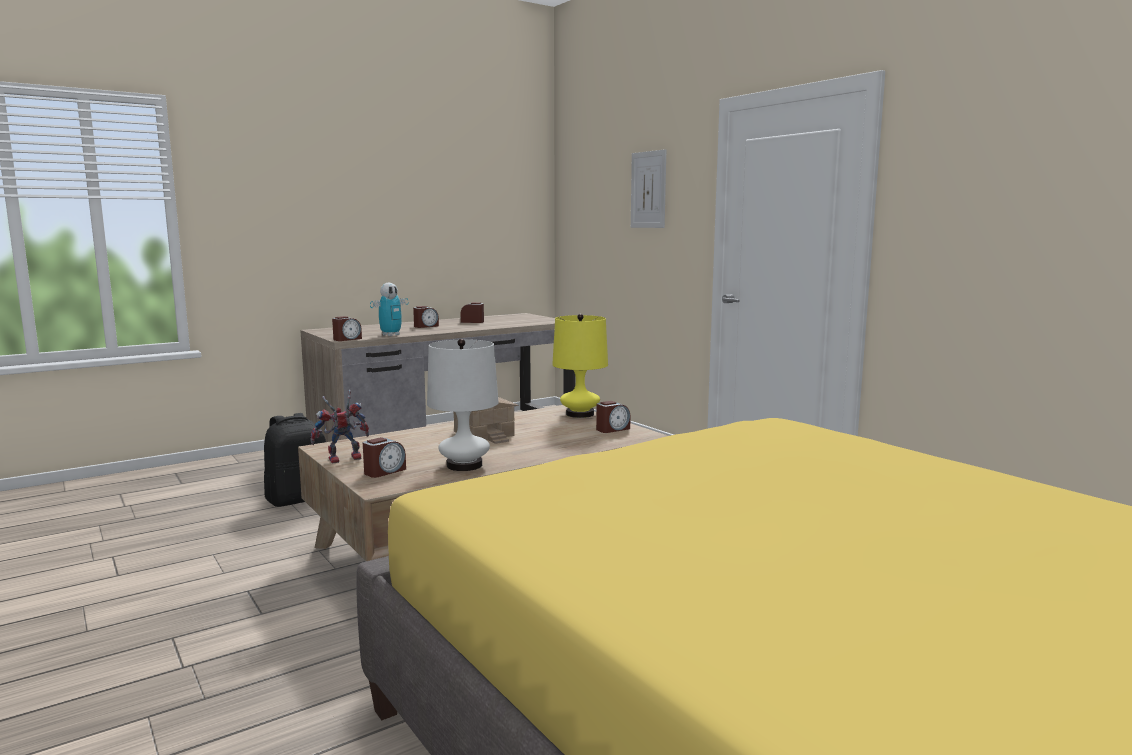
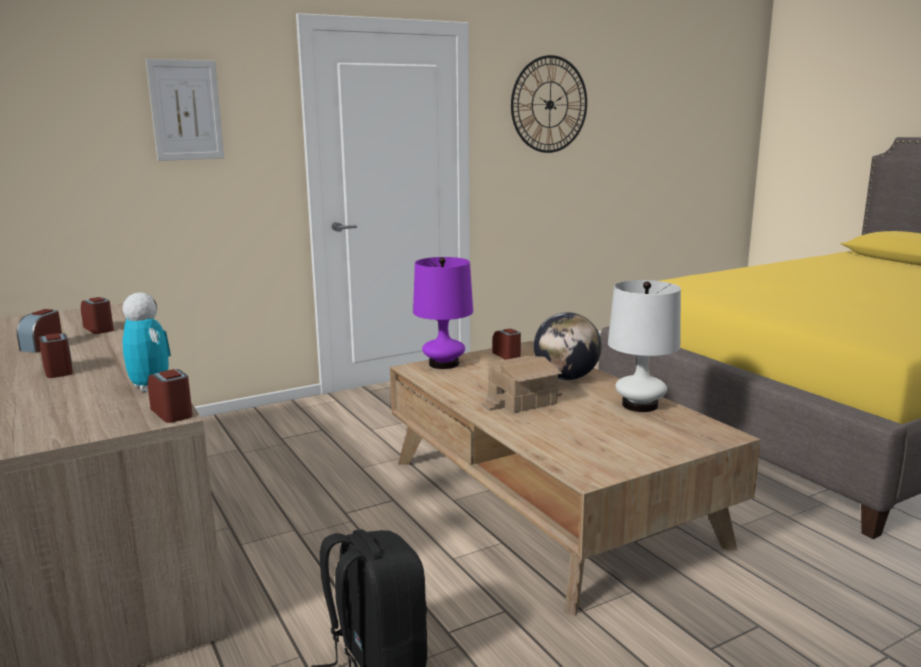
camera: 85 degrees left, 5 degrees up
(342, 460) = (639, 459): toy robot -> none
(384, 471) = (673, 436): alarm clock -> alarm clock (99, 329)
(544, 445) = (566, 378): none -> globe
(580, 414) = (444, 364): yellow table lamp -> purple table lamp
(1005, 166) = (549, 104): none -> wall clock

